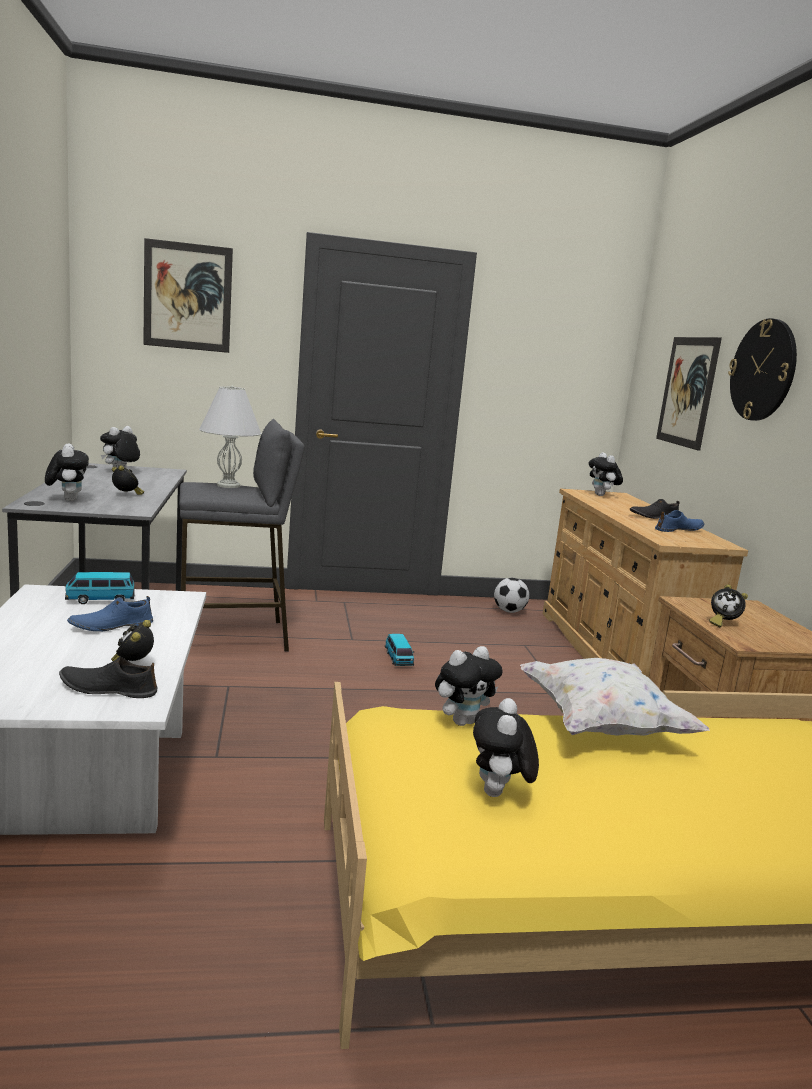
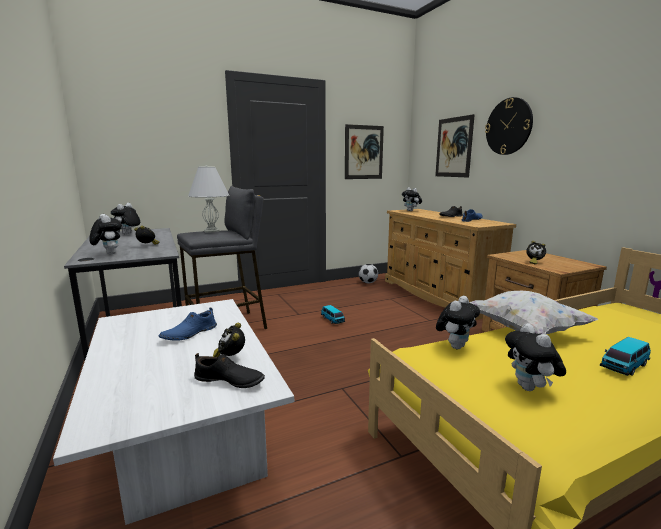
camera: 15 degrees left, 0 degrees up
(100, 599) = (165, 317): toy car -> toy car (624, 366)
(108, 689) = (229, 381): black shoe -> black shoe turned 150 degrees counterclockwise
(187, 297) = (152, 115): picture -> picture (364, 152)

